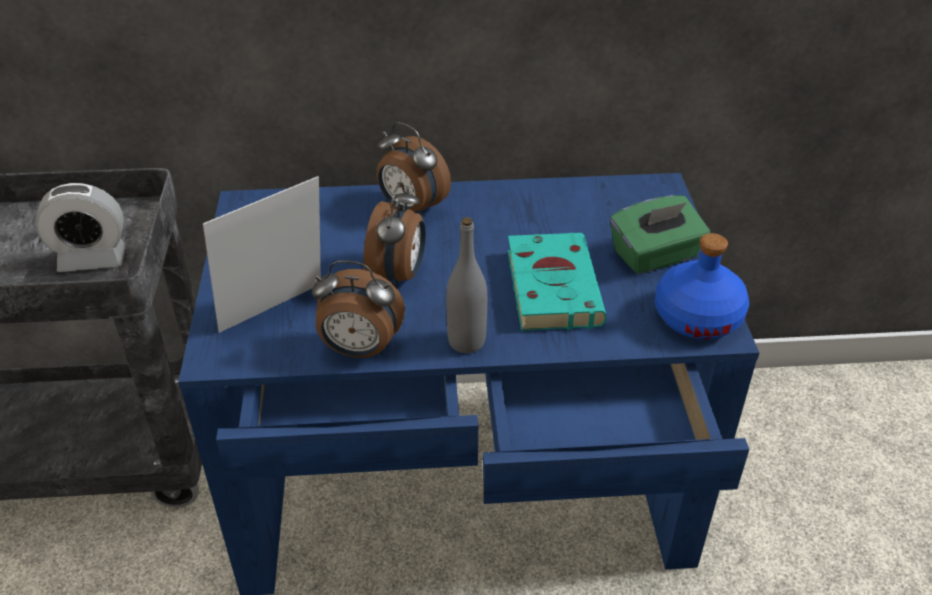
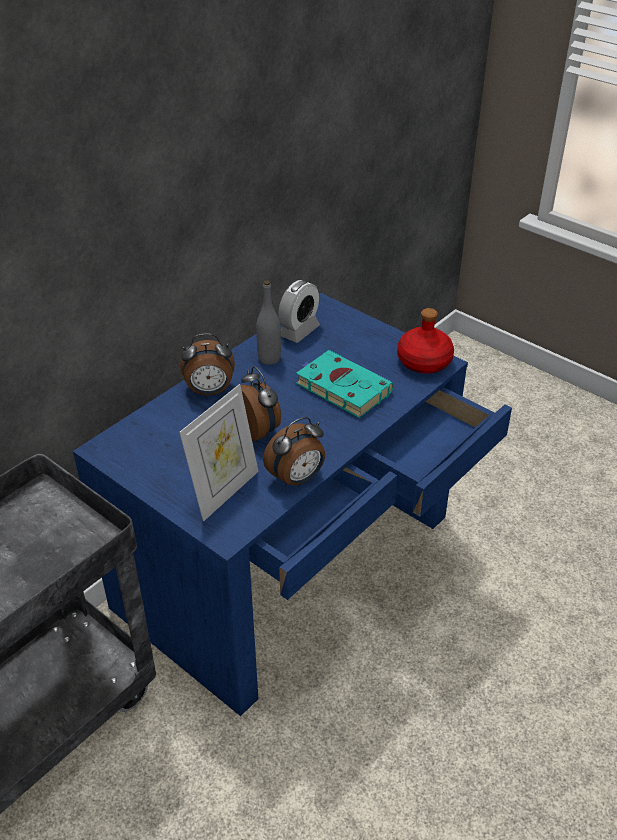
camera: 45 degrees left, 0 degrees up
(92, 259) = (55, 541): alarm clock -> alarm clock (299, 331)
(277, 313) = (224, 492): picture frame -> picture frame turned 150 degrees counterclockwise
(466, 342) = (342, 440): grey bottle -> grey bottle (269, 358)
(655, 256) = (367, 343): green tissue box -> none
(697, 316) = (423, 361): blue bottle -> red bottle

